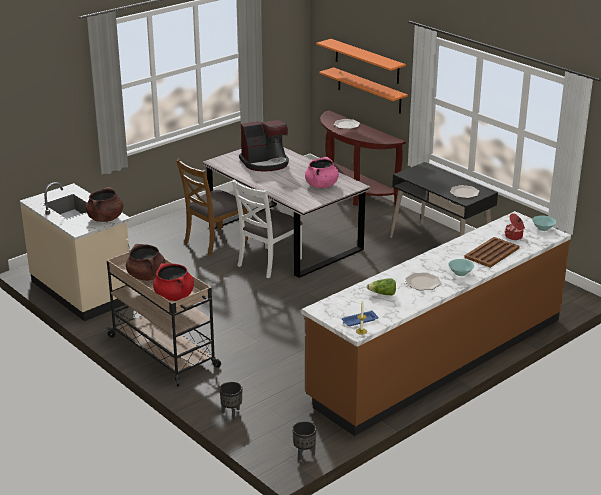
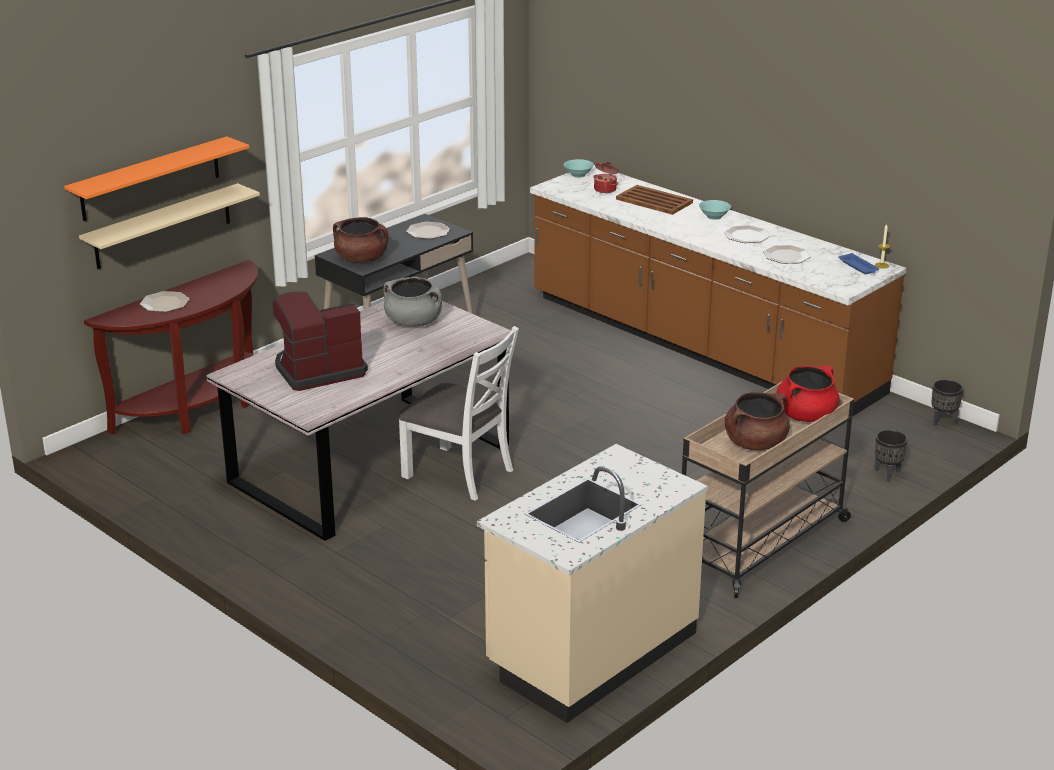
camera: 95 degrees left, 0 degrees up
(105, 218) = (627, 465): brown cooking pot -> brown cooking pot (361, 259)
(214, 241) = (383, 529): brown chair -> none
(265, 163) = (318, 370): coffee machine -> coffee machine turned 90 degrees counterclockwise
(321, 185) = (413, 322): pink cooking pot -> grey cooking pot
(369, 90) = (163, 226): orange shelf -> beige shelf
(382, 294) = (787, 255): lettuce -> plate

